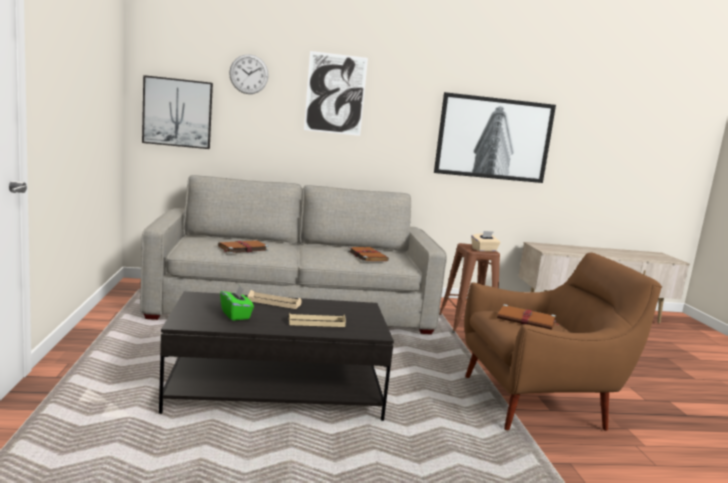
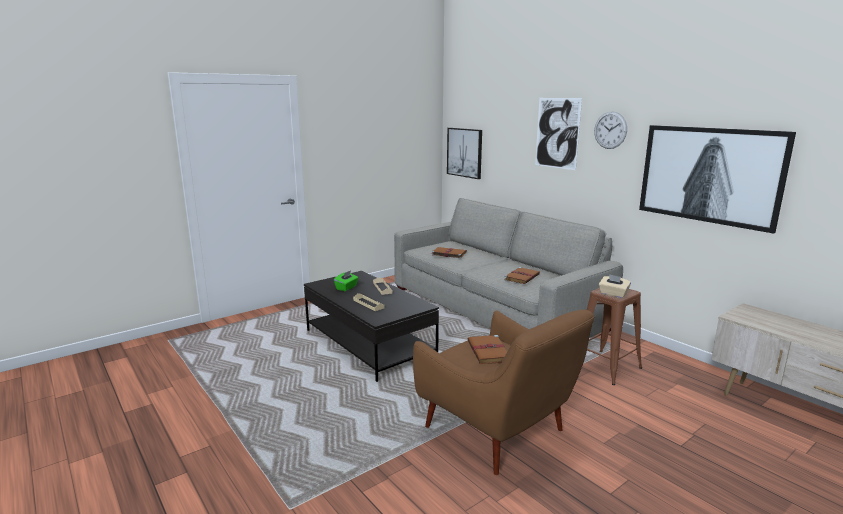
camera: 60 degrees right, 5 degrees up
(249, 74) = (501, 121): wall clock -> wall clock (610, 130)

